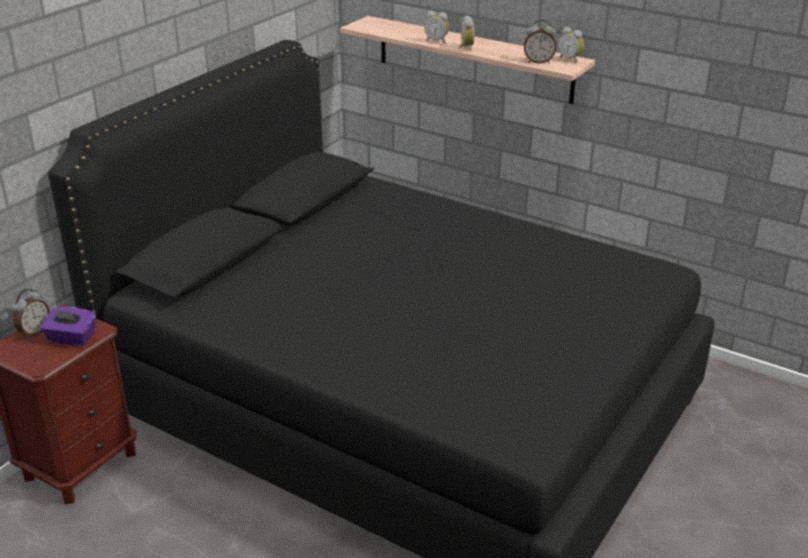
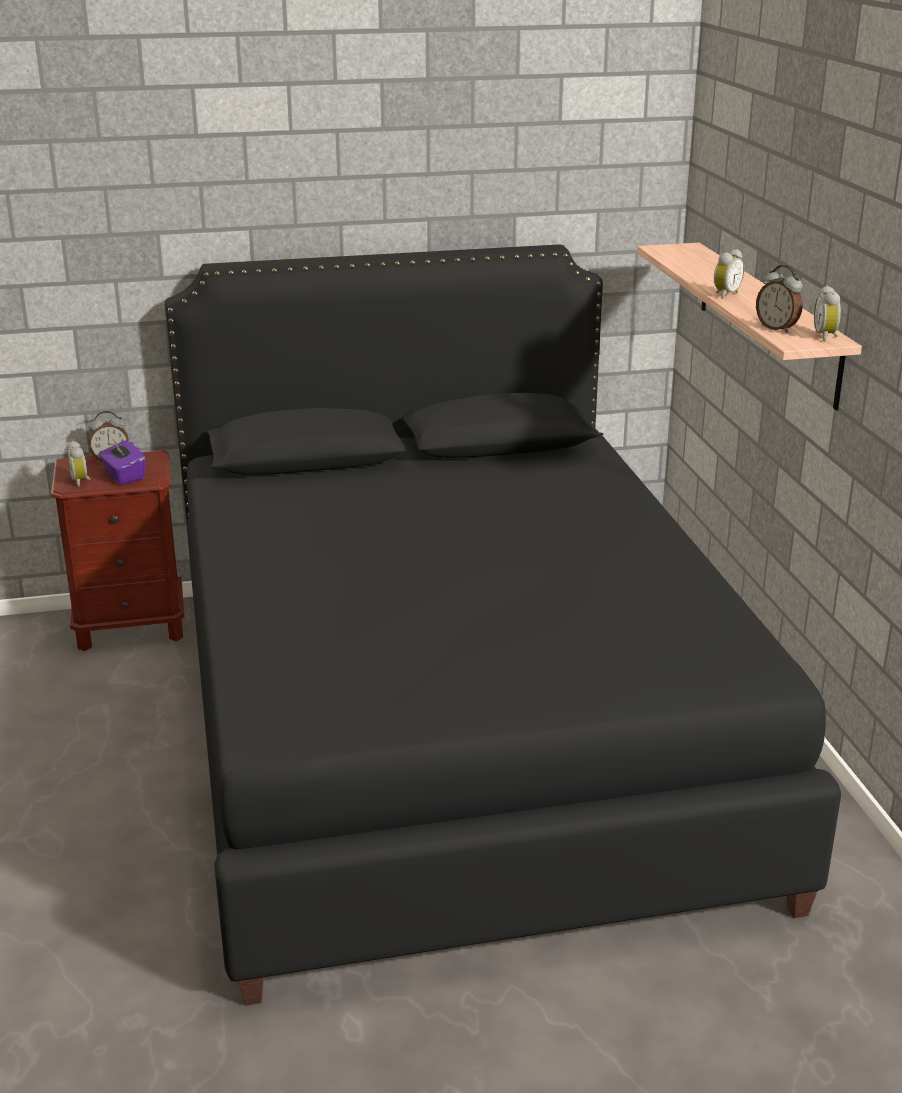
camera: 45 degrees right, 5 degrees down
(436, 41) = (709, 281): alarm clock -> alarm clock (81, 481)

